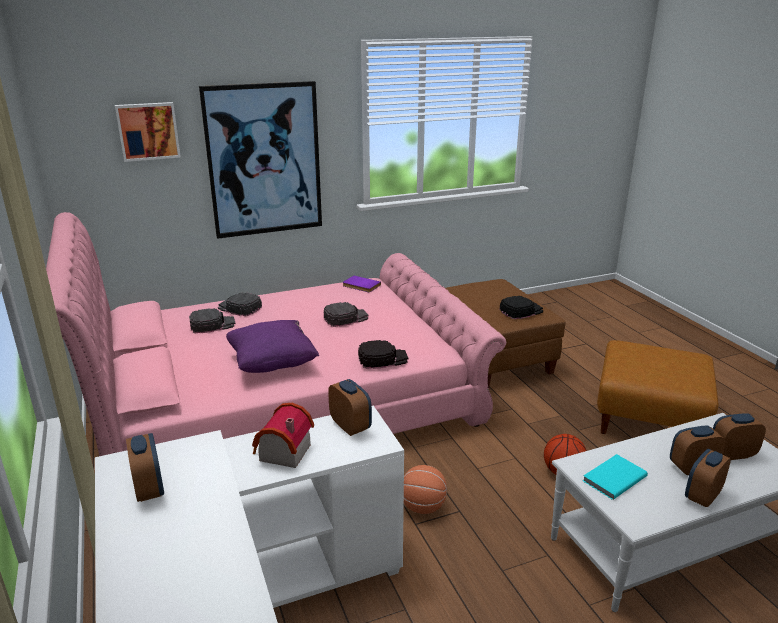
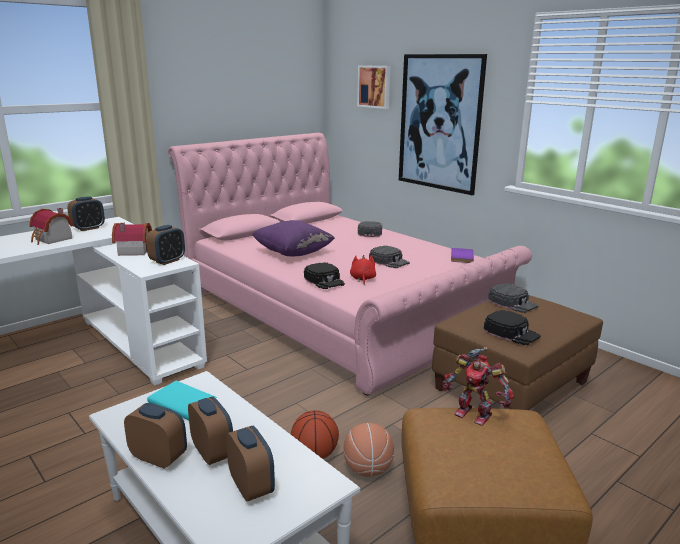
camera: 70 degrees right, 5 degrees down
(189, 529) = (52, 239): none -> toy house
(212, 324) = (336, 230): black cap -> black cap (513, 303)
(390, 339) = (362, 279): none -> red plush toy
(422, 507) = (231, 384): basketball -> basketball (367, 469)
(619, 358) = (474, 413): none -> toy robot

